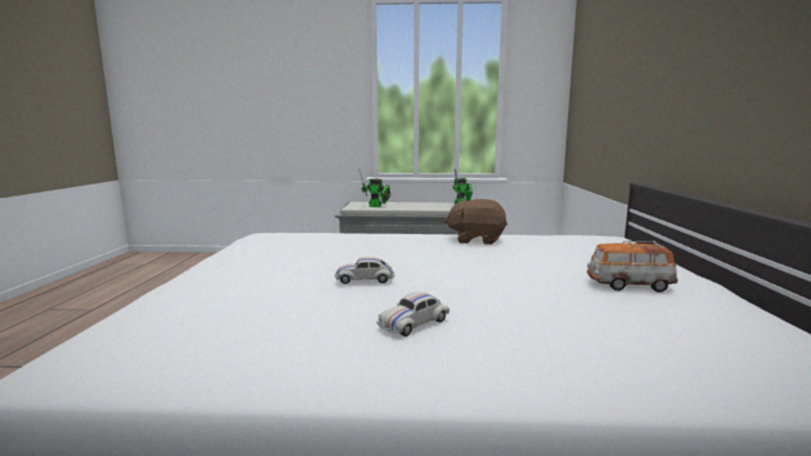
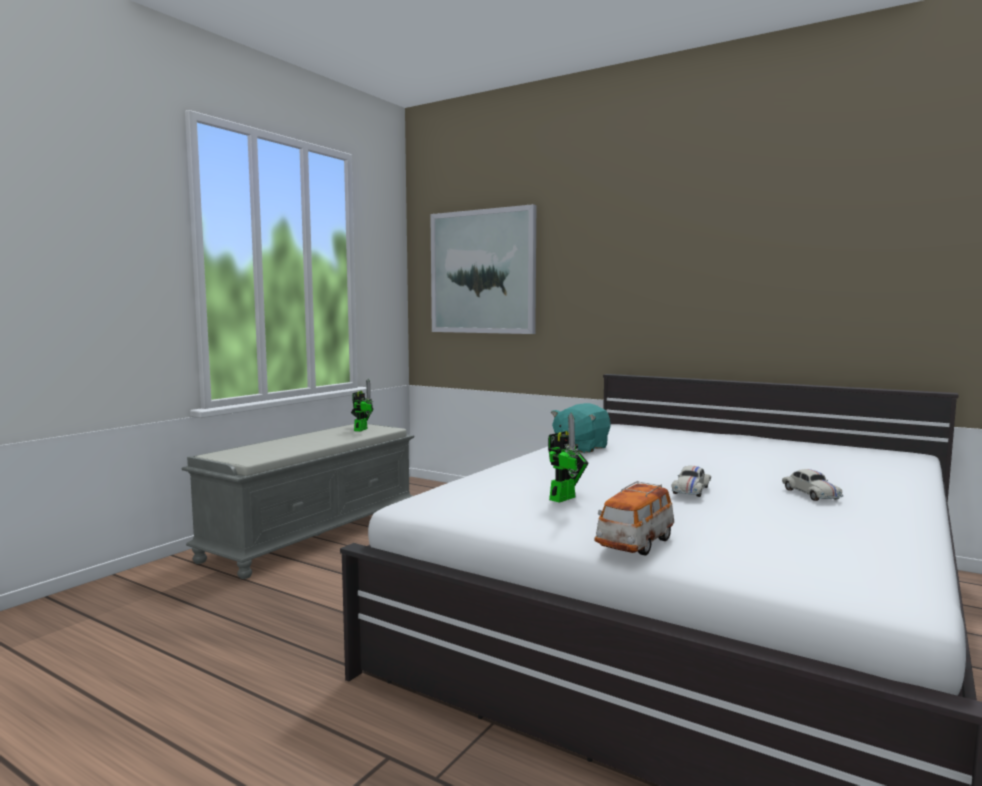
camera: 60 degrees left, 5 degrees down
(377, 206) = (277, 452): toy robot -> toy robot (565, 497)
(476, 240) = (580, 448): brown plush toy -> turquoise plush toy
(596, 80) = (482, 272): none -> picture
(629, 285) = (749, 446): toy car -> toy car (635, 544)

